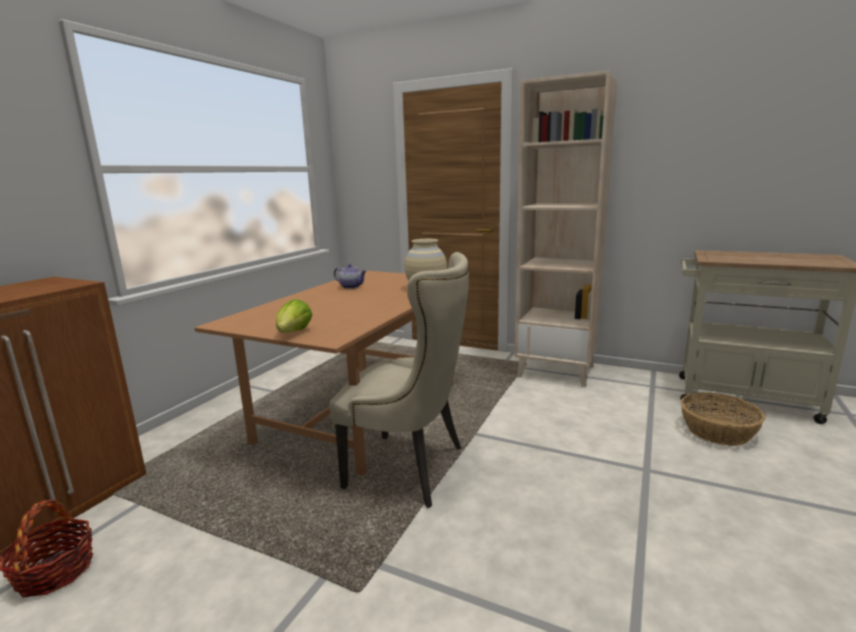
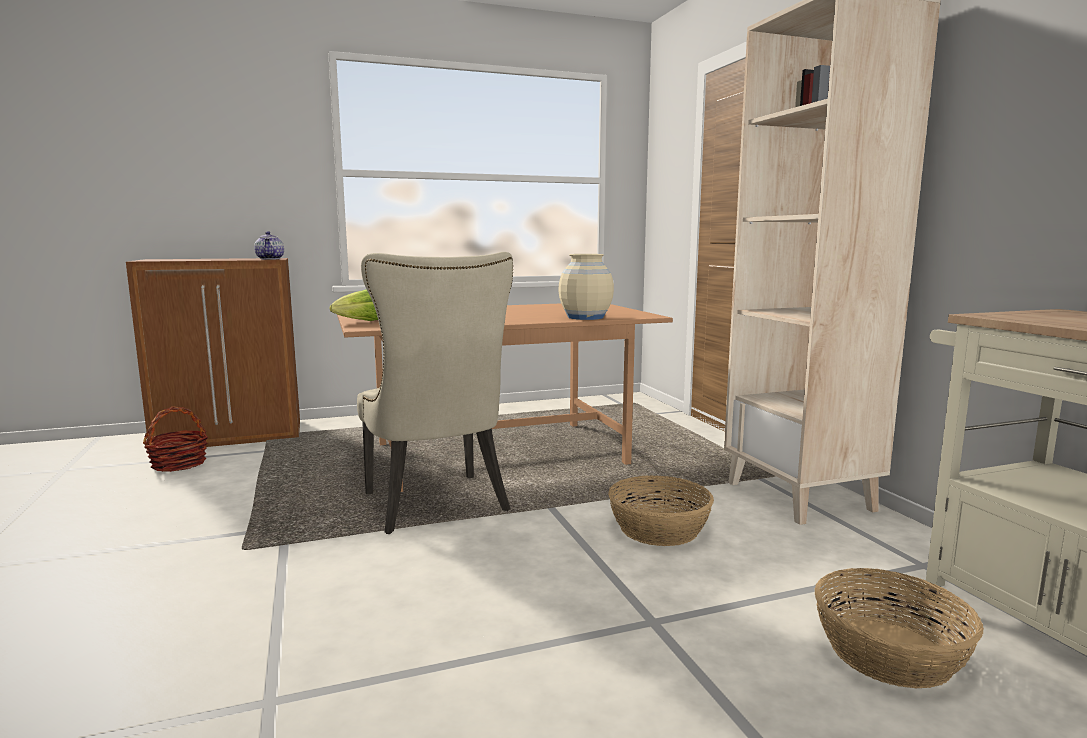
camera: 45 degrees right, 5 degrees down
(351, 286) = (531, 308): teapot -> teapot (271, 259)
(547, 418) = (659, 529): none -> basket

